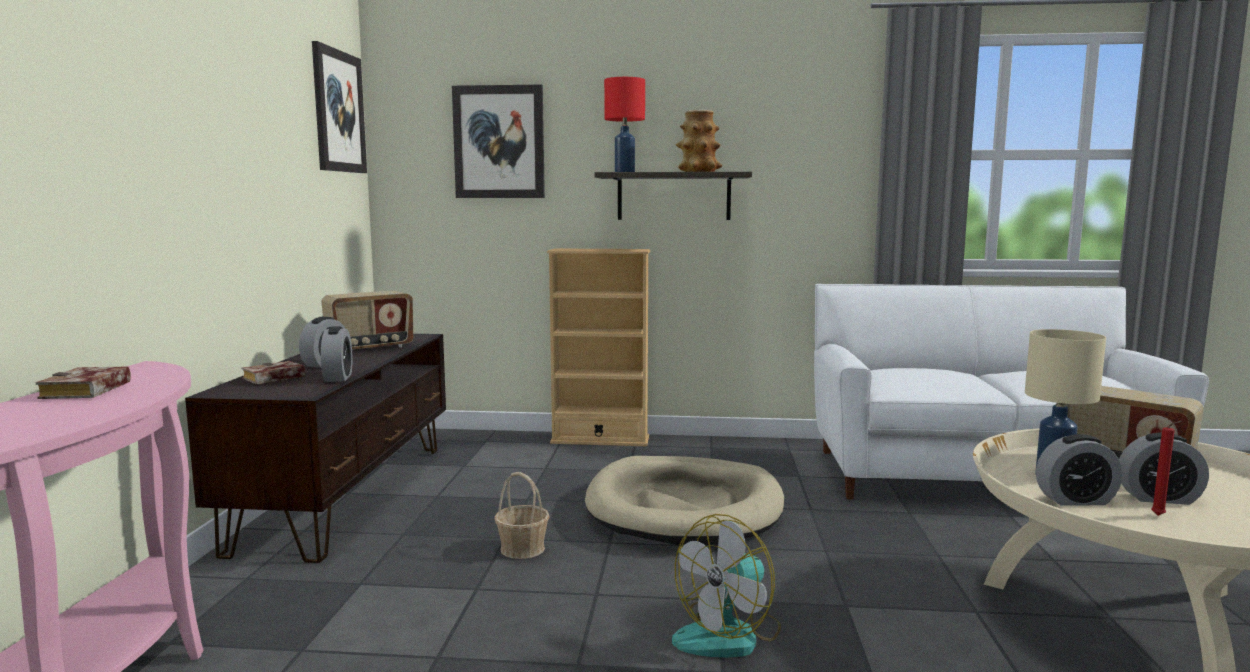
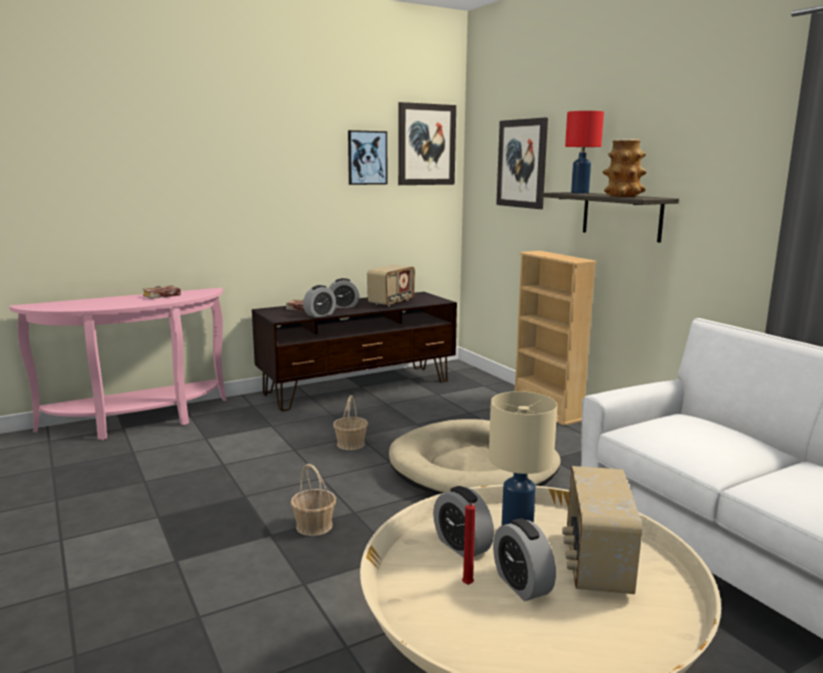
camera: 55 degrees right, 5 degrees up
(289, 122) = (367, 157): none -> picture
(370, 348) = (392, 302): radio -> radio turned 75 degrees counterclockwise
(729, 634) = (314, 526): fan -> basket

